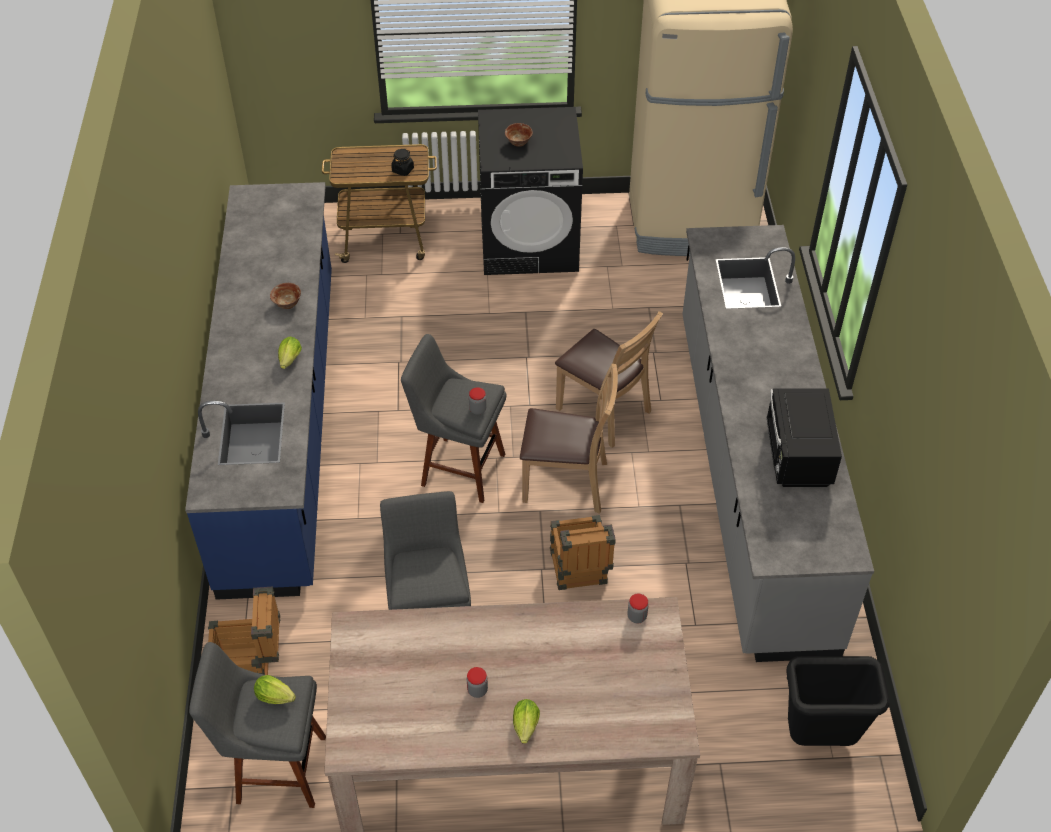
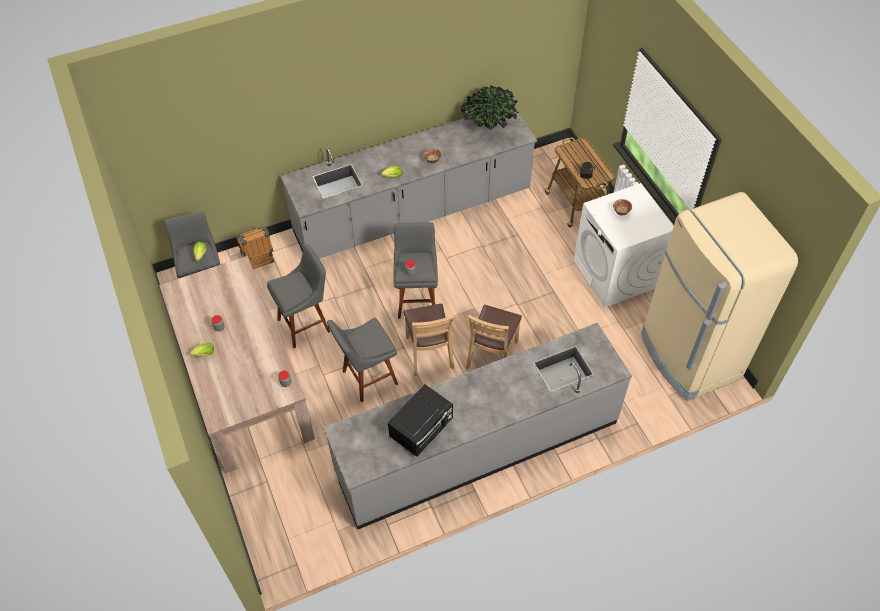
camera: 70 degrees right, 5 degrees up
(266, 224) = (489, 129): none -> potted plant
(282, 424) = (413, 213): blue counter -> grey counter
(529, 243) = (615, 274): black washing machine -> white washing machine
(579, 574) = (367, 379): crate -> grey stool
(797, 456) = (422, 429): black microwave -> black microwave turned 150 degrees clockwise
(818, 737) = (298, 528): black trash can -> none

